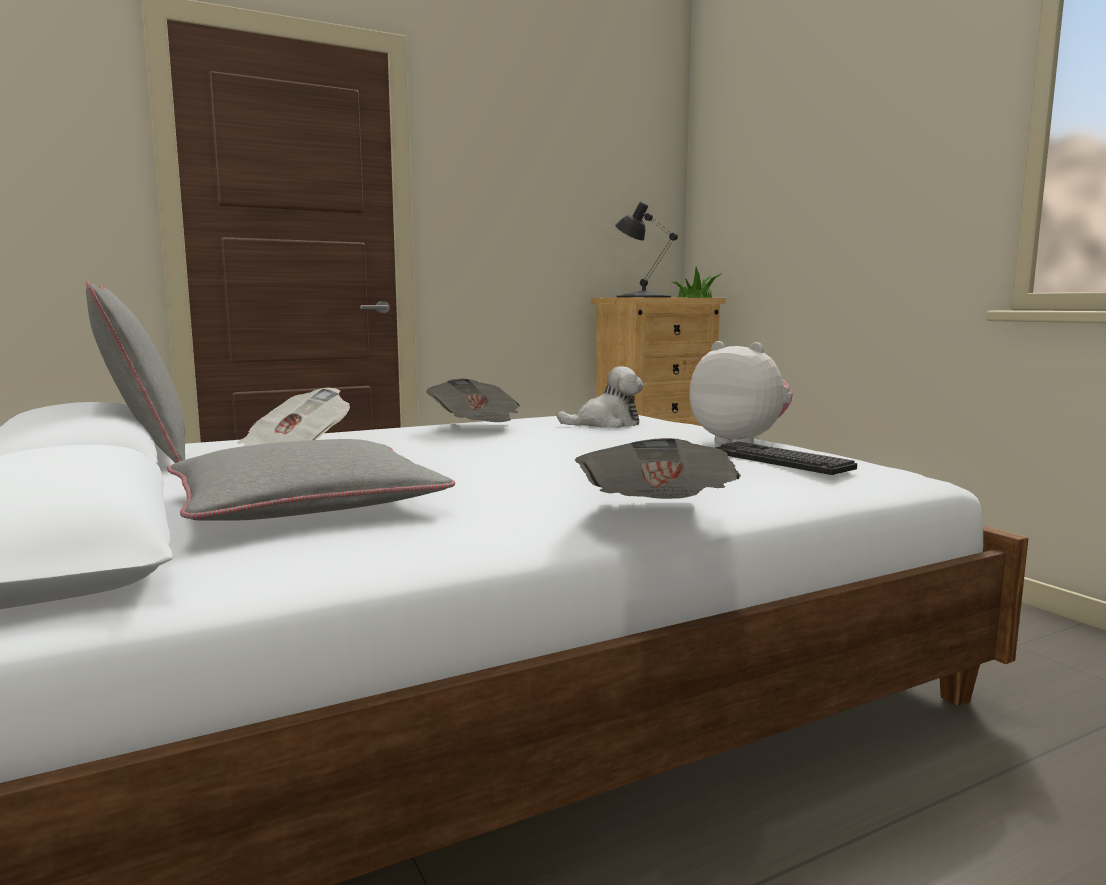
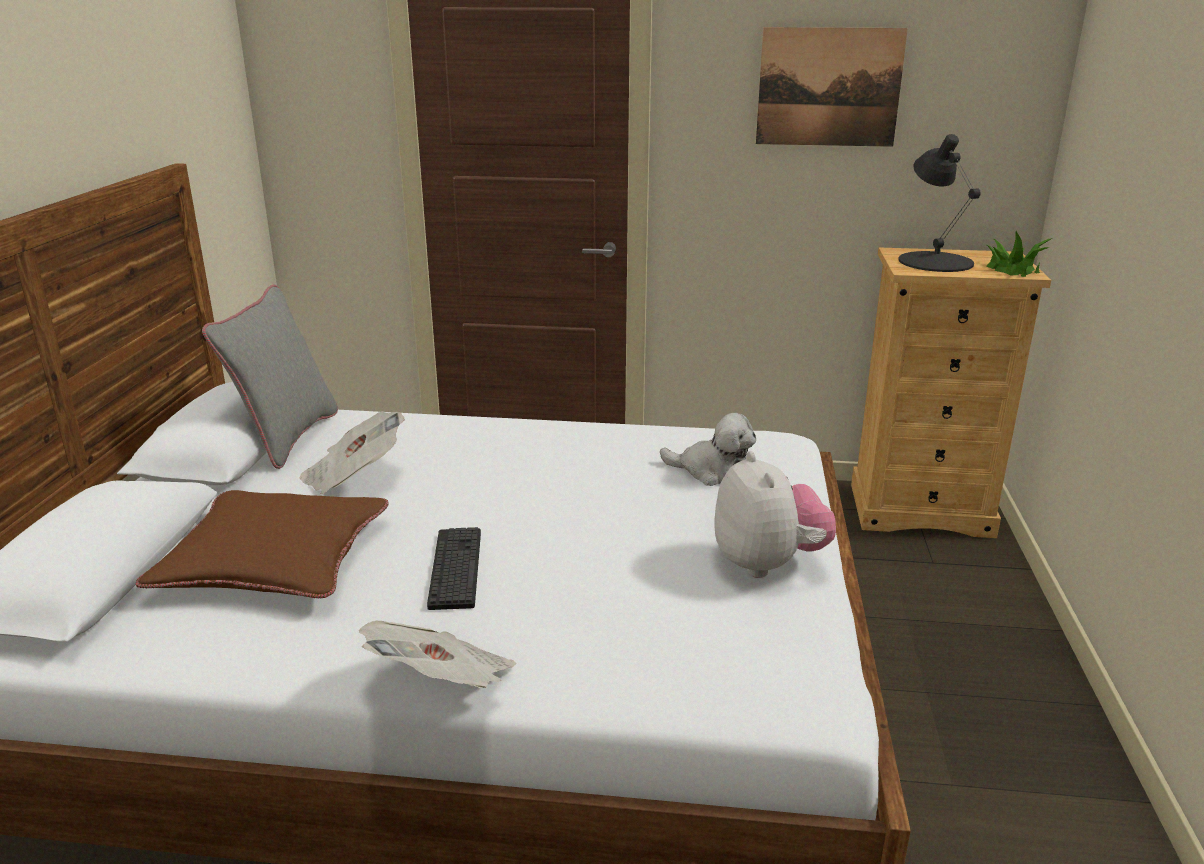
camera: 35 degrees right, 15 degrees up
(306, 504) = (274, 559): grey pillow -> brown pillow
(477, 428) = (580, 447): newspaper -> none
(544, 173) = (829, 87): none -> picture
(781, 460) = (706, 629): keyboard -> keyboard (455, 568)

